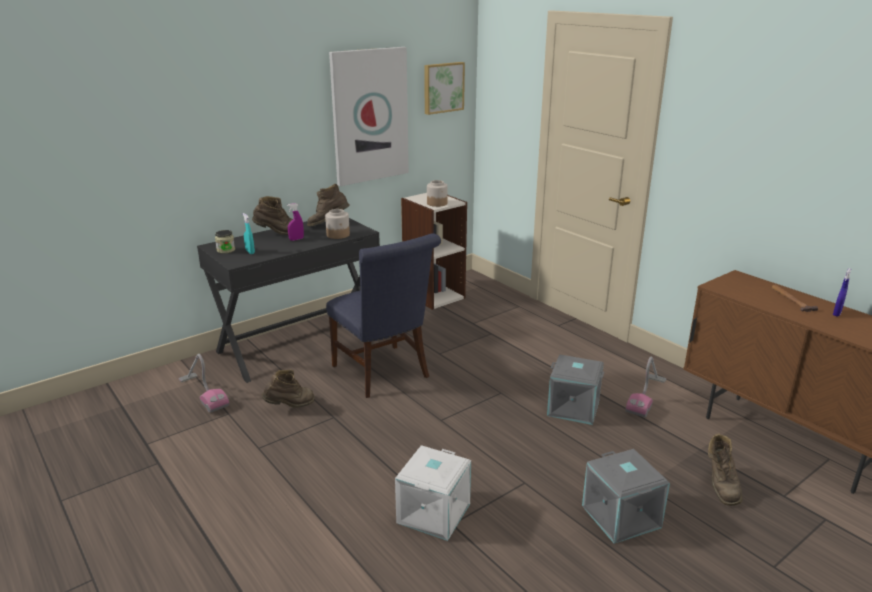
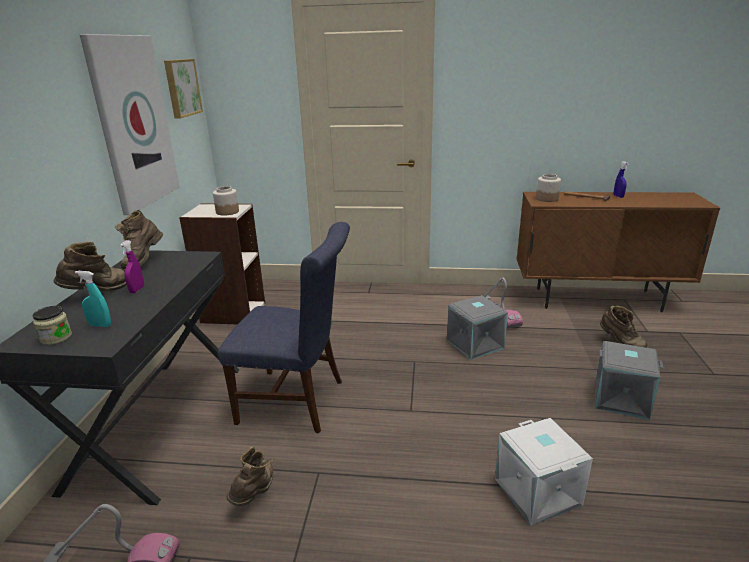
camera: 45 degrees left, 0 degrees up
(338, 235) = (181, 268): jar -> jar (547, 199)

